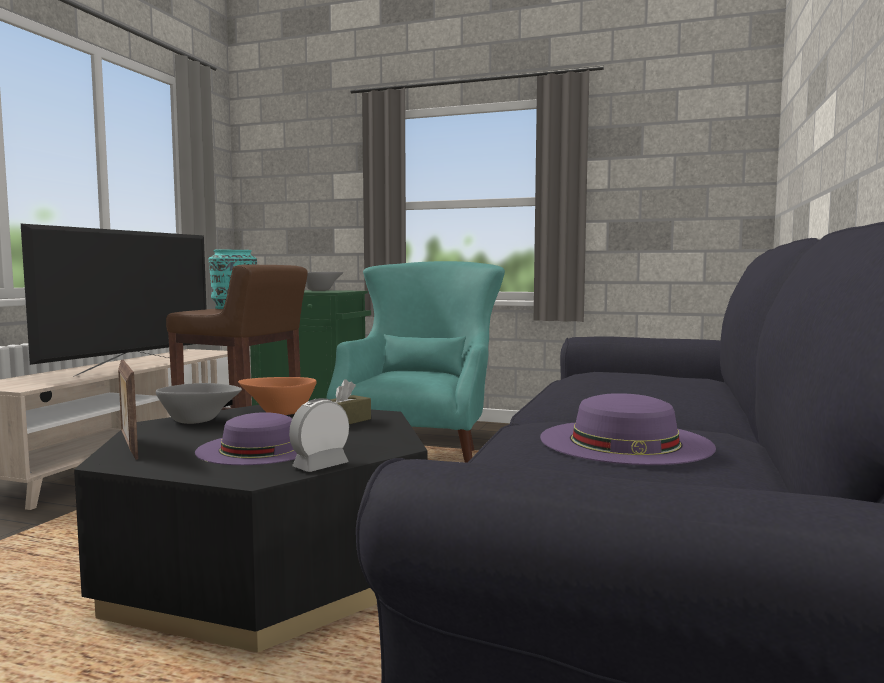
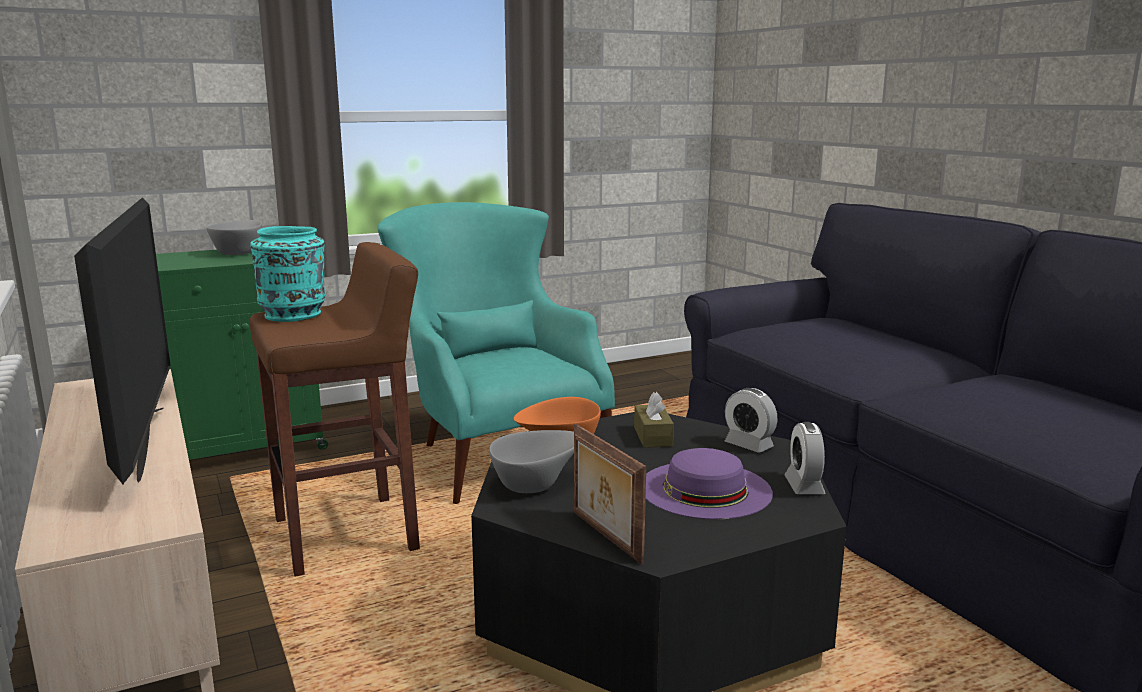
camera: 45 degrees left, 10 degrees up
(129, 447) = (604, 537): picture frame -> picture frame turned 45 degrees clockwise
(381, 440) = (748, 445): none -> alarm clock
(625, 442) = (1032, 400): purple hat -> none

